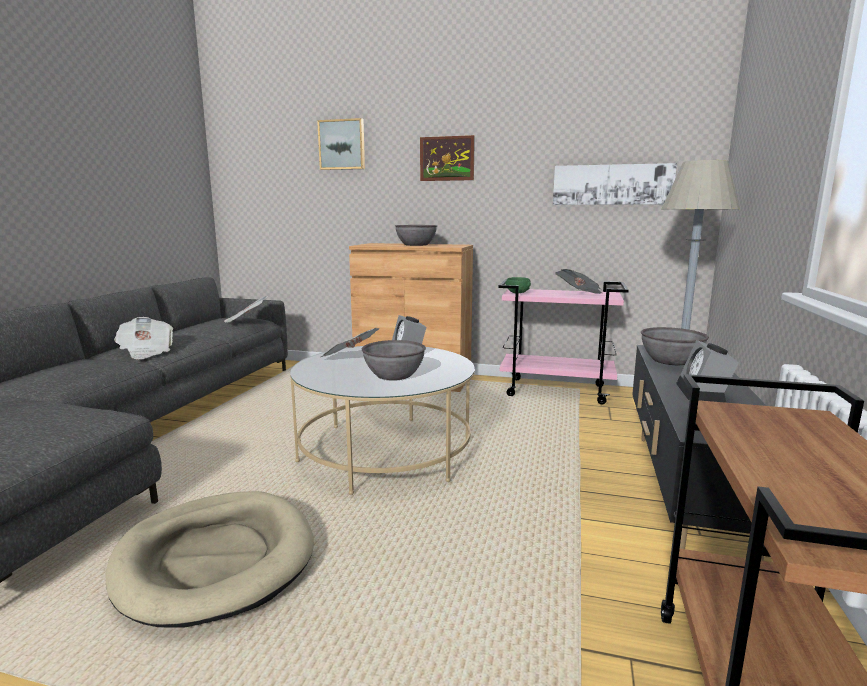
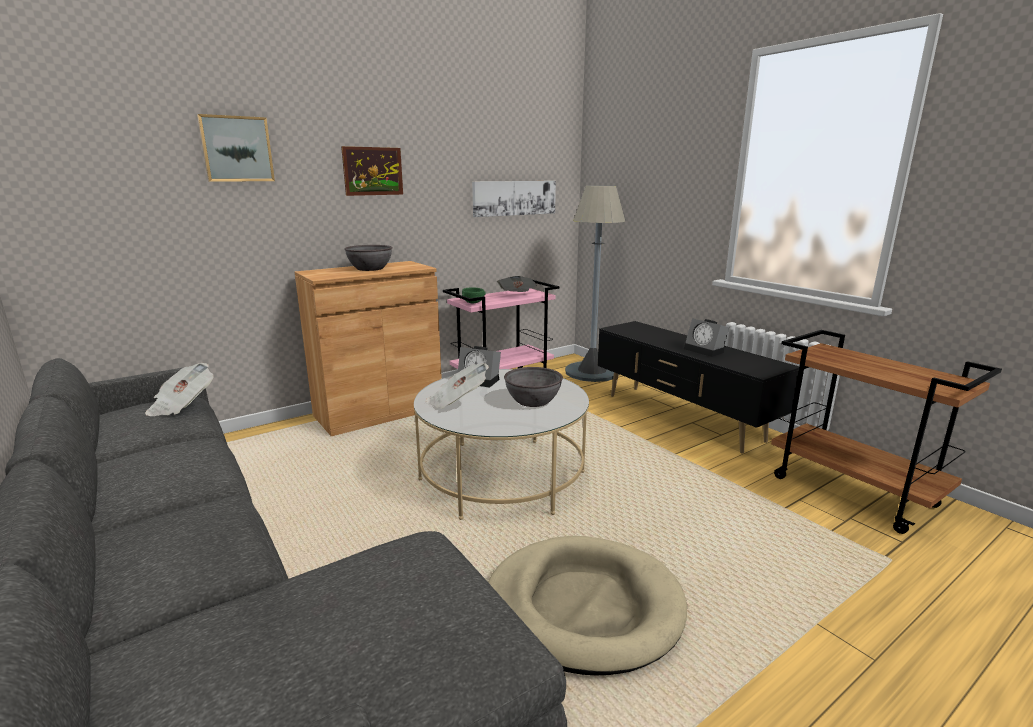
camera: 50 degrees left, 5 degrees up
(146, 352) = (185, 486): newspaper -> none
(671, 361) = (643, 335): grey bowl -> none

